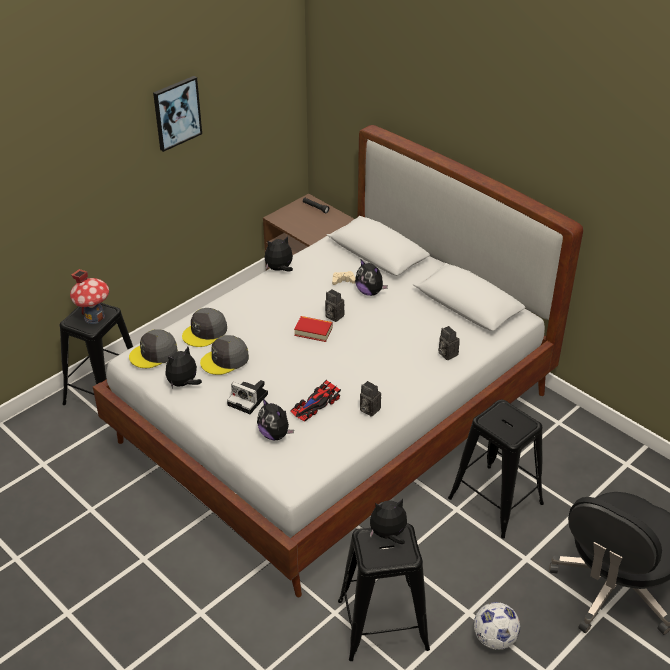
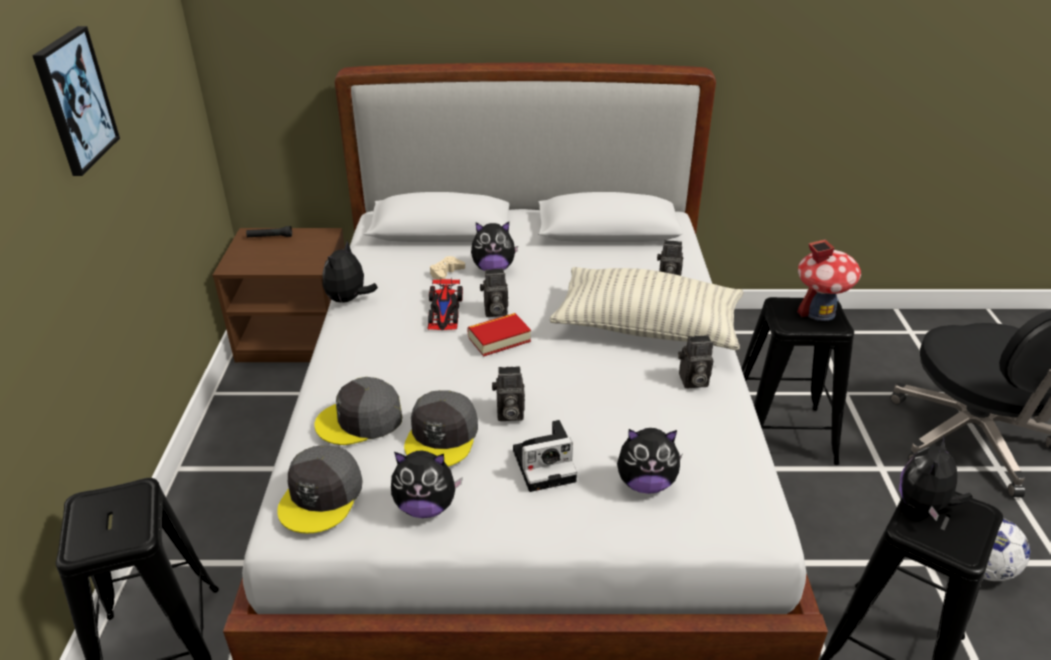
camera: 45 degrees left, 5 degrees down
(94, 317) = (118, 515): toy house -> toy house (819, 312)
(183, 384) = (426, 507): plush toy -> plush toy turned 90 degrees counterclockwise
(205, 332) = (360, 420): grey cap -> grey cap turned 75 degrees clockwise
(266, 369) = (508, 414): none -> camera
(315, 404) = (631, 414): toy car -> toy car (444, 310)
(393, 371) = (647, 328): none -> pillow

